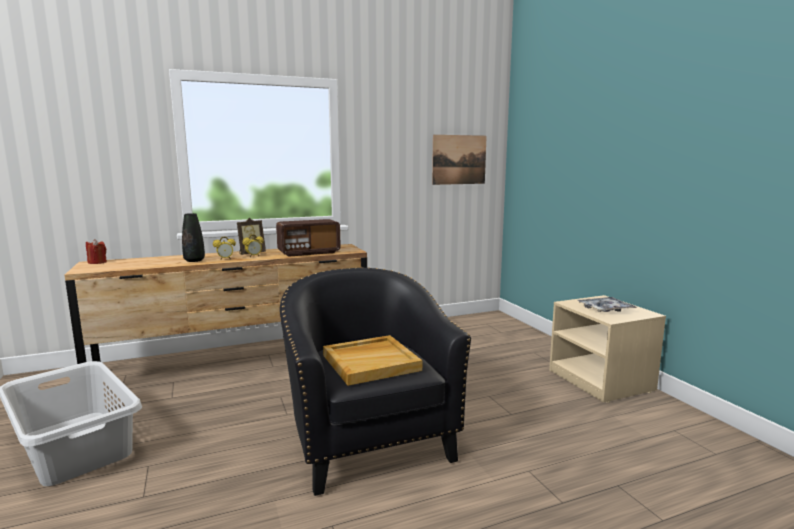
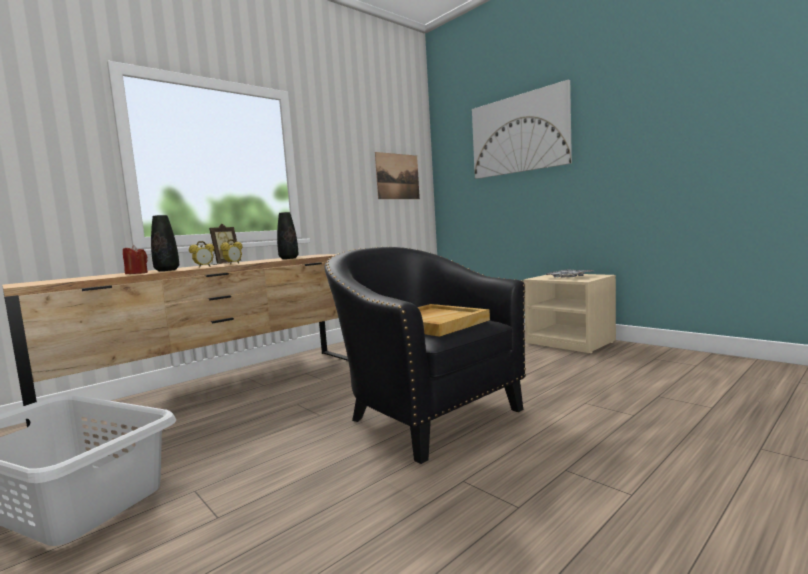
camera: 20 degrees left, 5 degrees down
(97, 262) = (33, 282): red candle -> red candle (137, 273)
(309, 252) = (288, 258): radio -> black vase
(589, 126) = (519, 134): none -> picture

